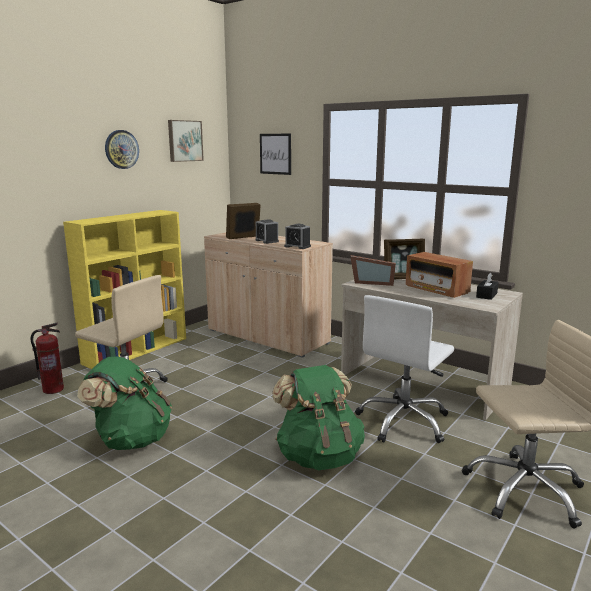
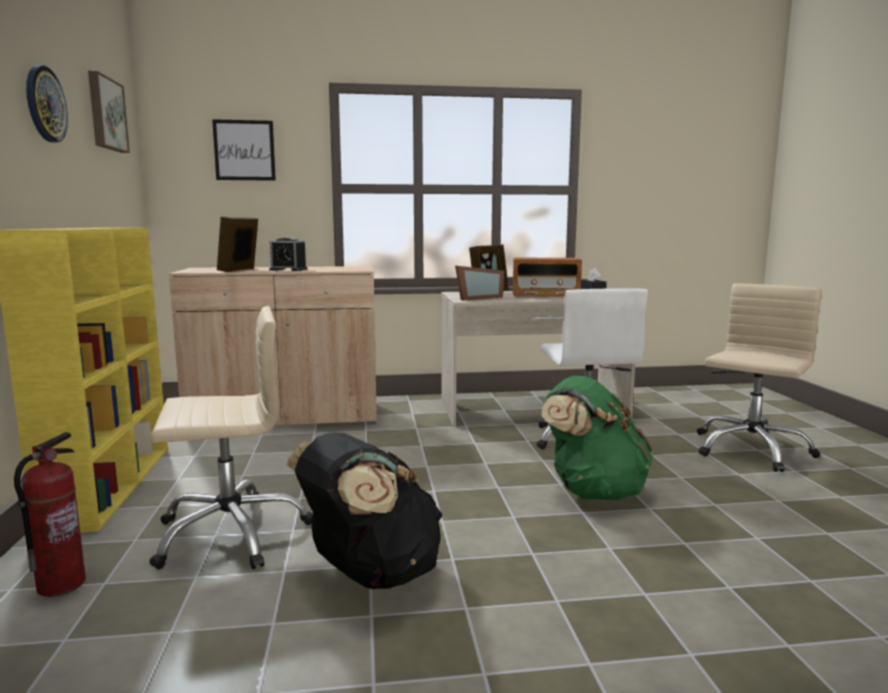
camera: 45 degrees left, 5 degrees down
(131, 440) = (370, 574): green backpack -> black backpack
(297, 246) = (350, 269): alarm clock -> none

